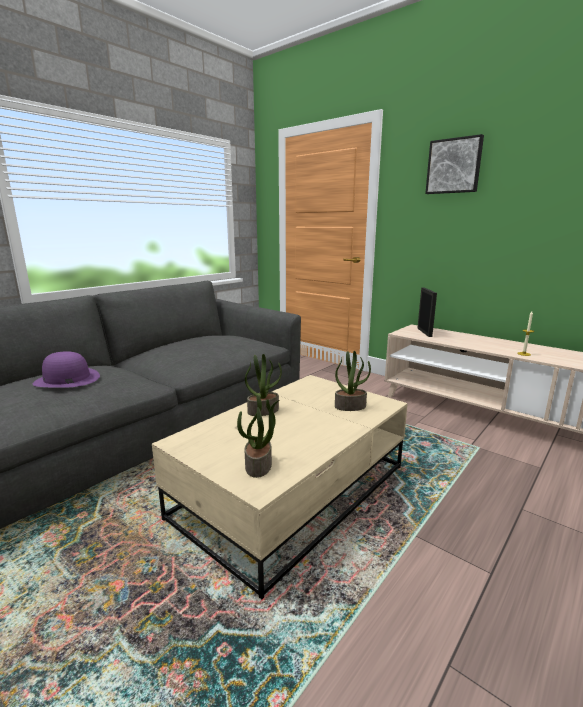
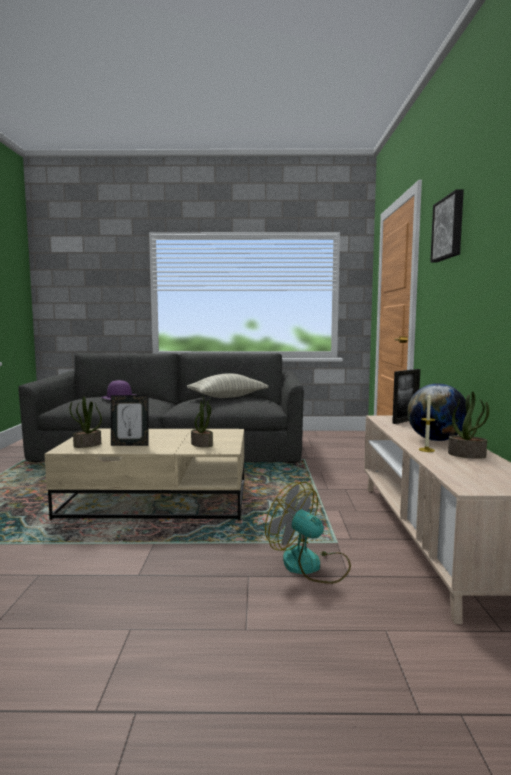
camera: 50 degrees right, 10 degrees down
(199, 342) = (227, 397): none -> pillow
(263, 411) = (158, 433): potted plant -> potted plant (467, 455)
(298, 439) = (130, 445): none -> picture frame
(495, 344) = (435, 440): none -> globe
(515, 474) = (310, 565): none -> fan

